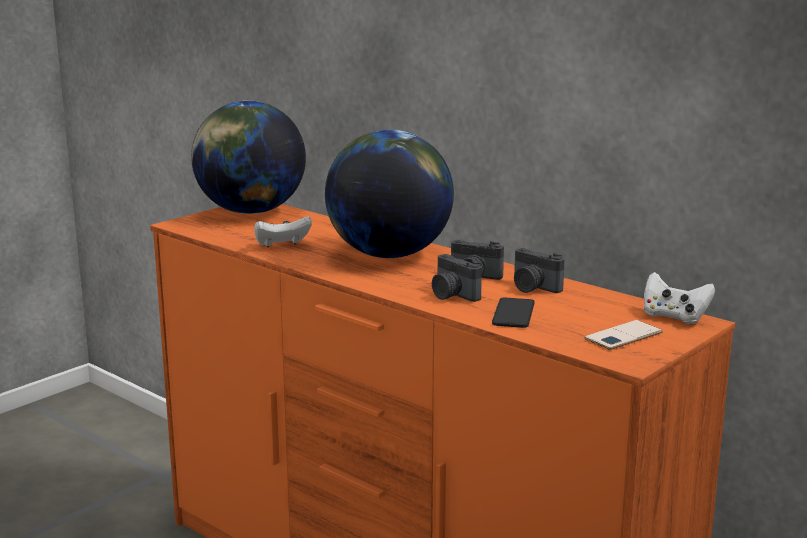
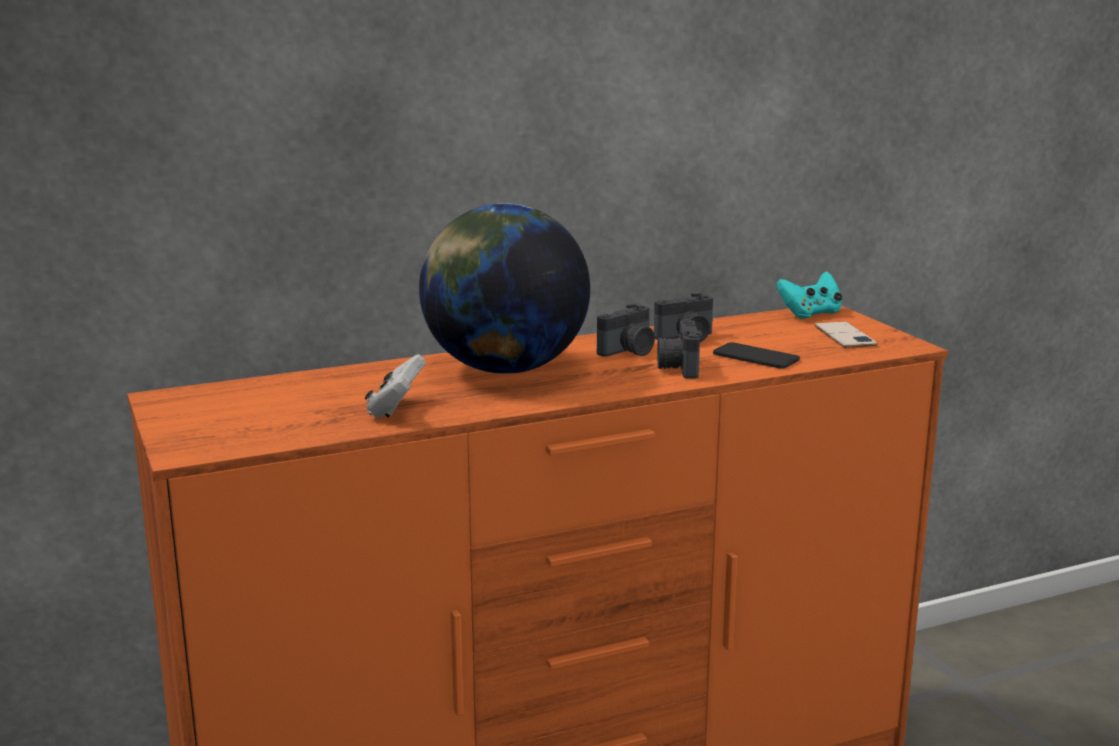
camera: 65 degrees left, 0 degrees up
(250, 211) = (201, 405): globe -> none
(452, 295) = (678, 368): camera -> camera turned 105 degrees clockwise
(674, 317) = (810, 314): white game controller -> turquoise game controller

